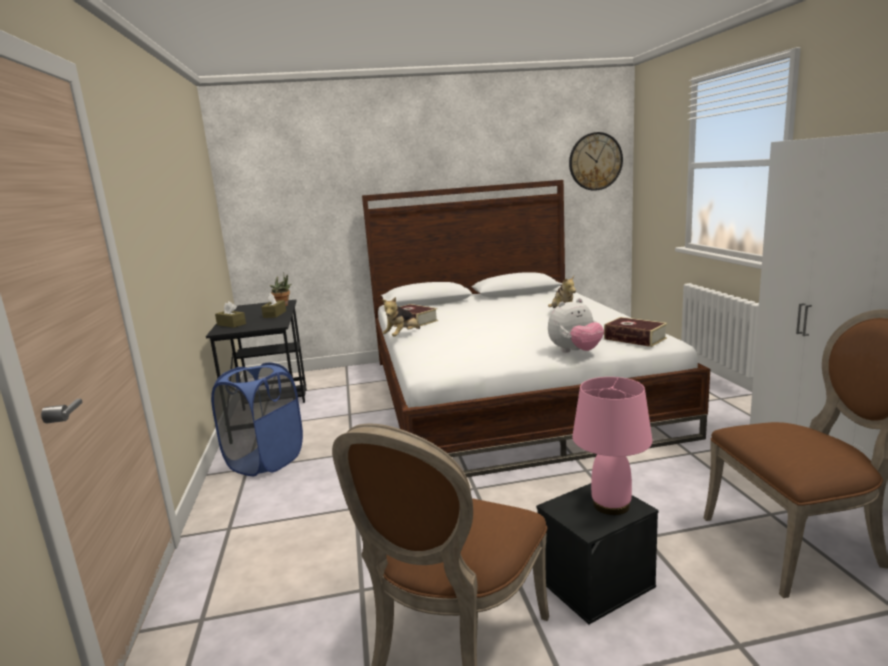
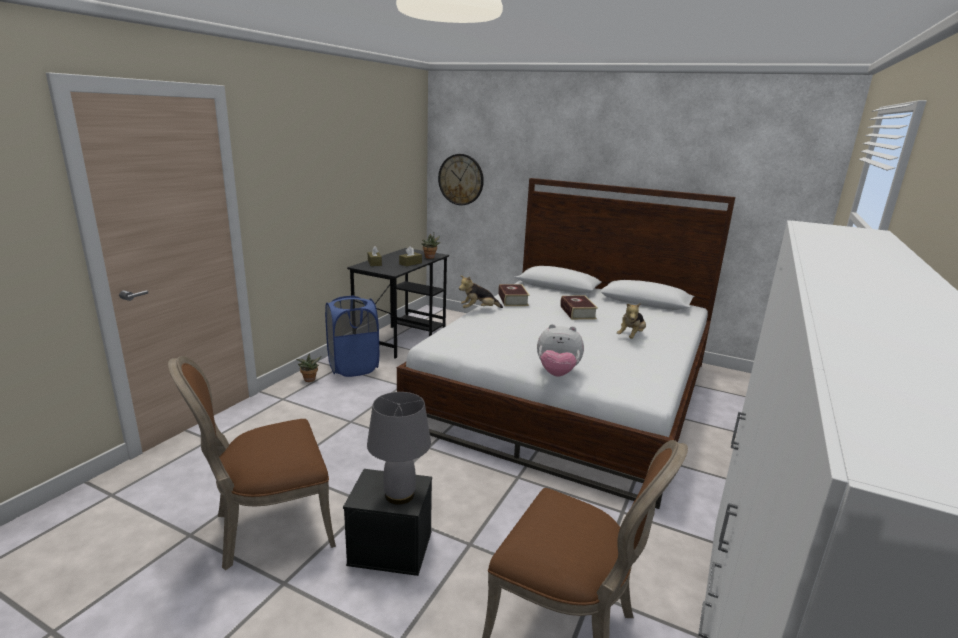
camera: 35 degrees right, 5 degrees up
(231, 495) = (309, 380): none -> potted plant
(595, 161) = (787, 183): wall clock -> wall clock (461, 179)
(612, 505) = (399, 495): pink table lamp -> grey table lamp
(635, 339) = (629, 383): book -> book (577, 312)

